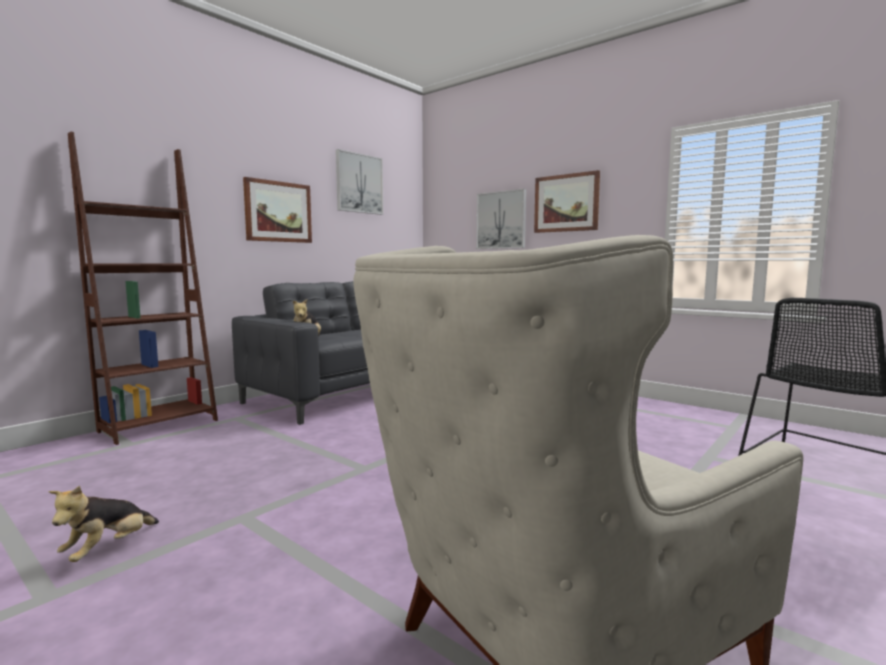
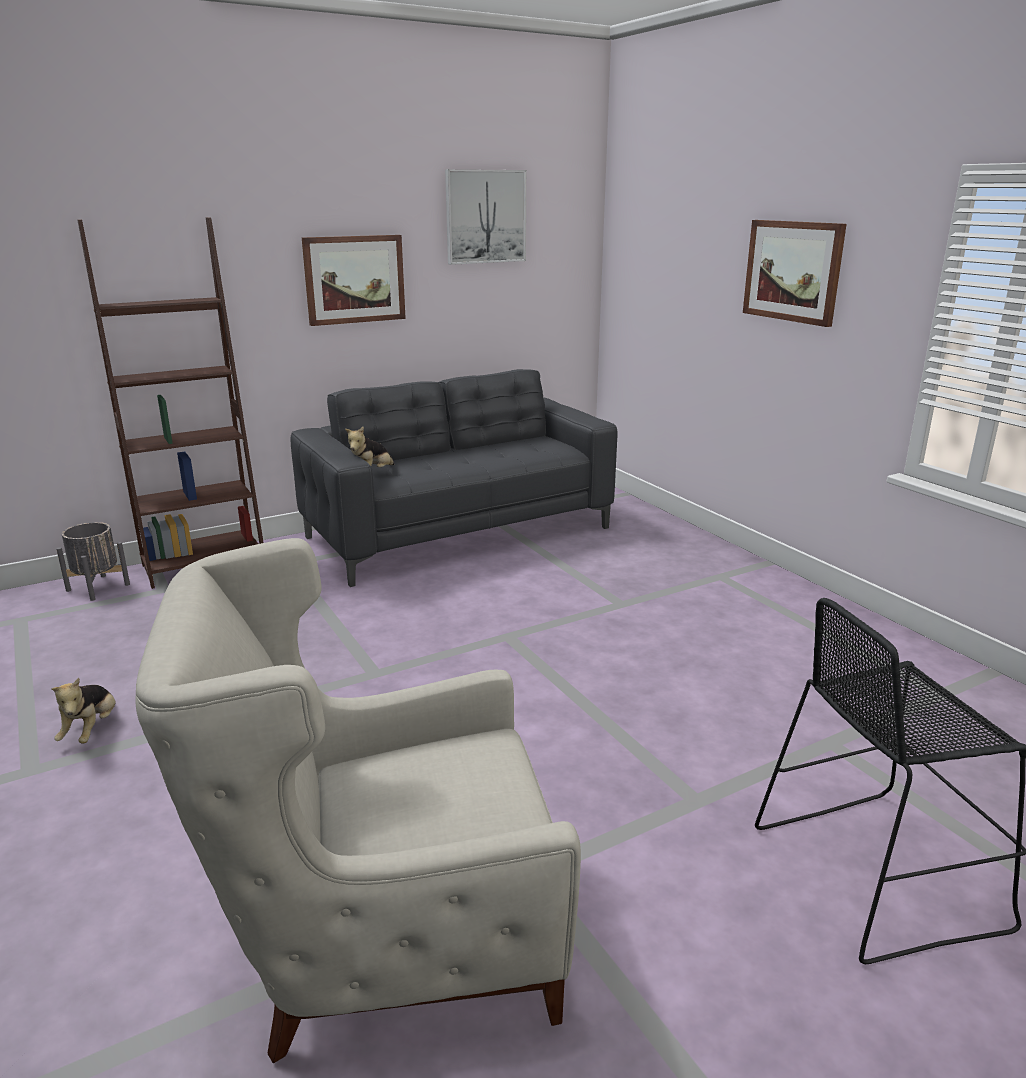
camera: 20 degrees right, 15 degrees up
(57, 450) = (98, 587): none -> grey planter
(108, 549) = (91, 730): plush toy -> plush toy turned 45 degrees counterclockwise
(501, 220) = (702, 281): picture -> none

